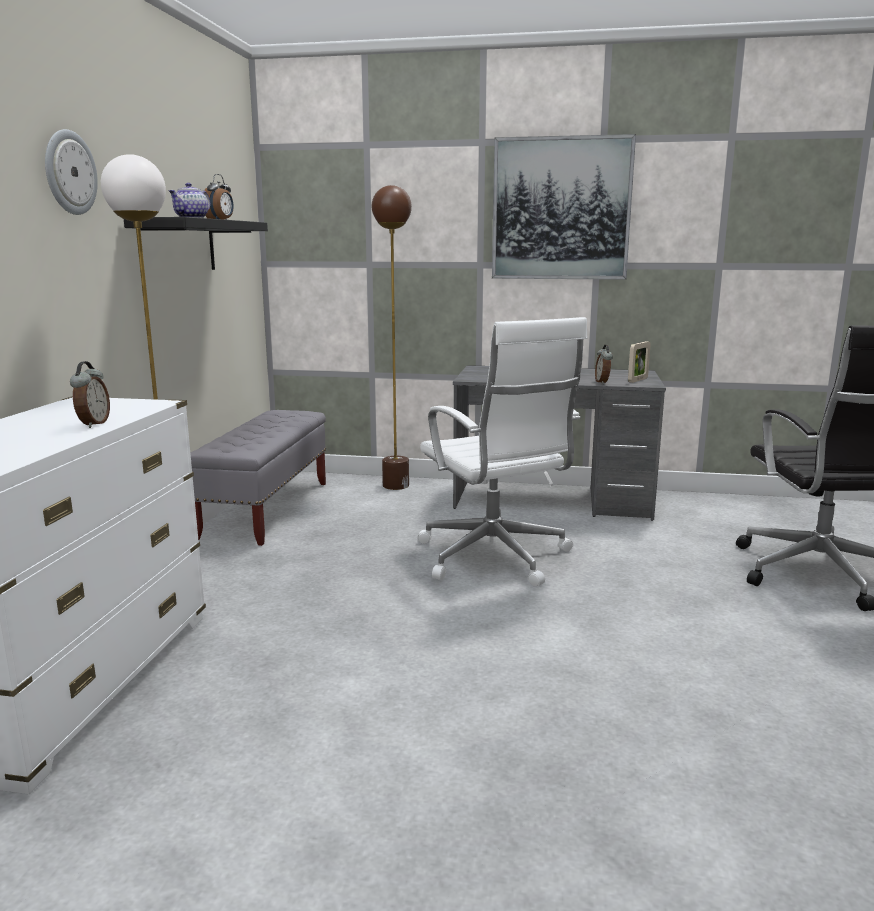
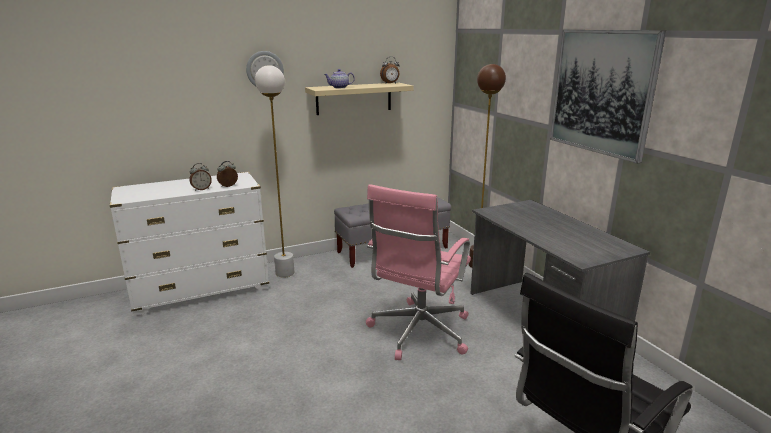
camera: 55 degrees right, 5 degrees up
(178, 246) = (354, 98): black shelf -> beige shelf
(495, 558) = (418, 333): white office chair -> pink office chair
(602, 382) = (554, 246): alarm clock -> alarm clock (228, 186)
(637, 380) = (590, 254): picture frame -> none

